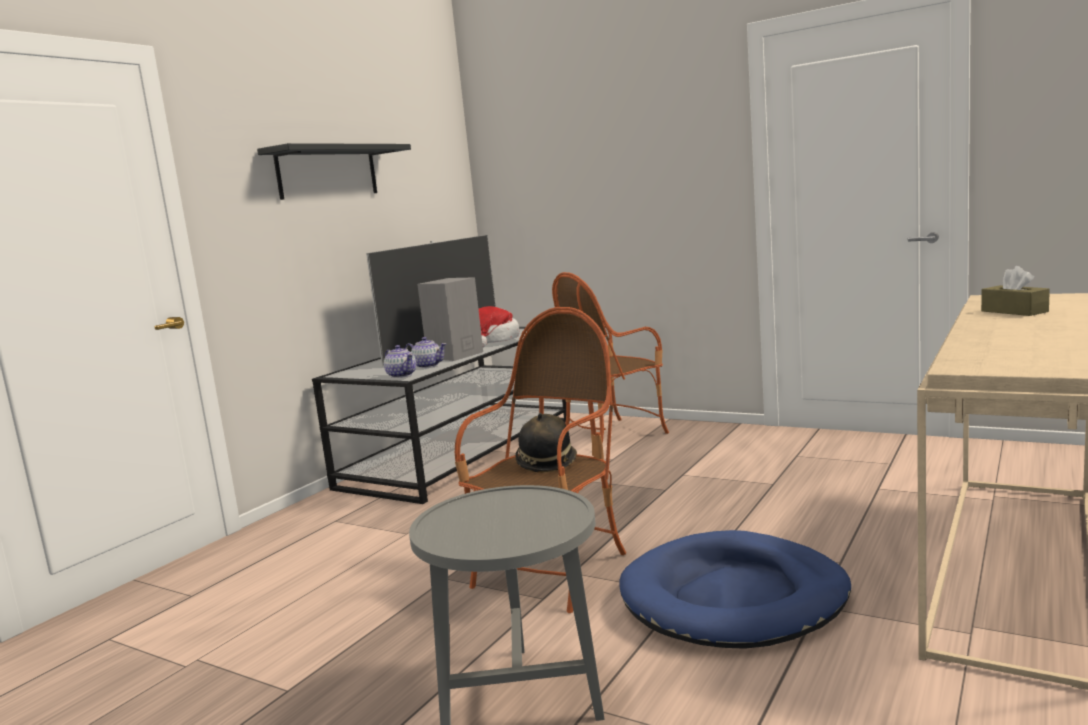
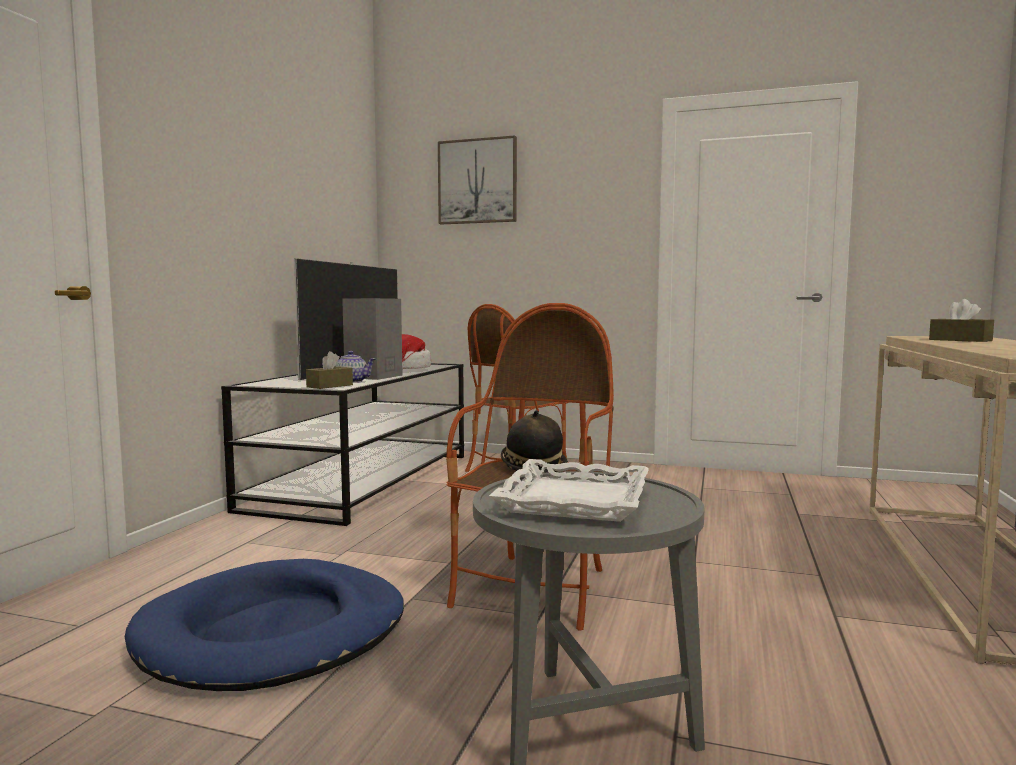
camera: 15 degrees left, 5 degrees down
(327, 172) = (255, 172): black shelf -> none
(401, 375) = (330, 386): teapot -> brown tissue box
(489, 520) = (573, 500): none -> white tray
(563, 132) = (477, 181): none -> picture
(734, 597) = (745, 609): blue dog bed -> blue dog bed (274, 632)

